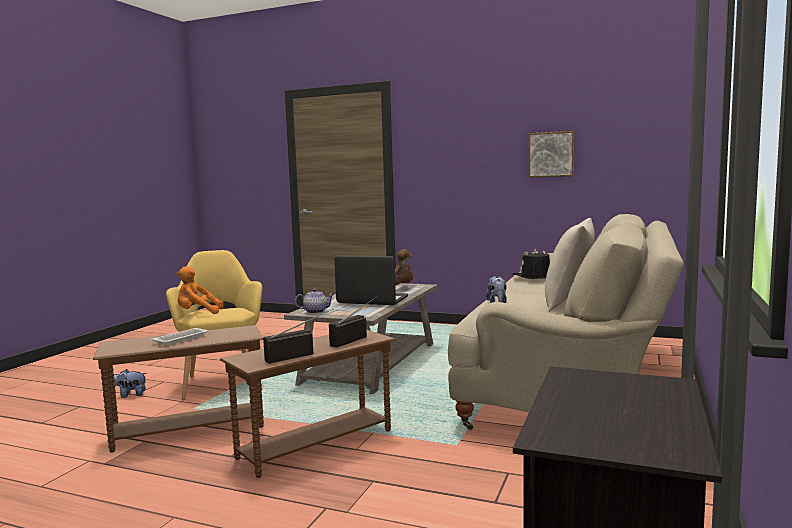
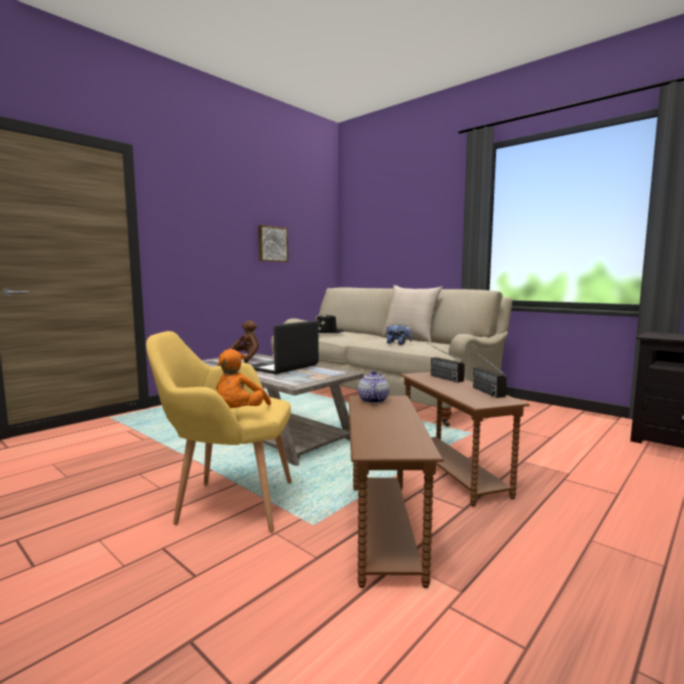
camera: 70 degrees left, 0 degrees up
(130, 395) = (195, 580): plush toy -> none
(182, 339) = (387, 419): white tray -> none
(316, 311) = (300, 381): teapot -> teapot (372, 400)

